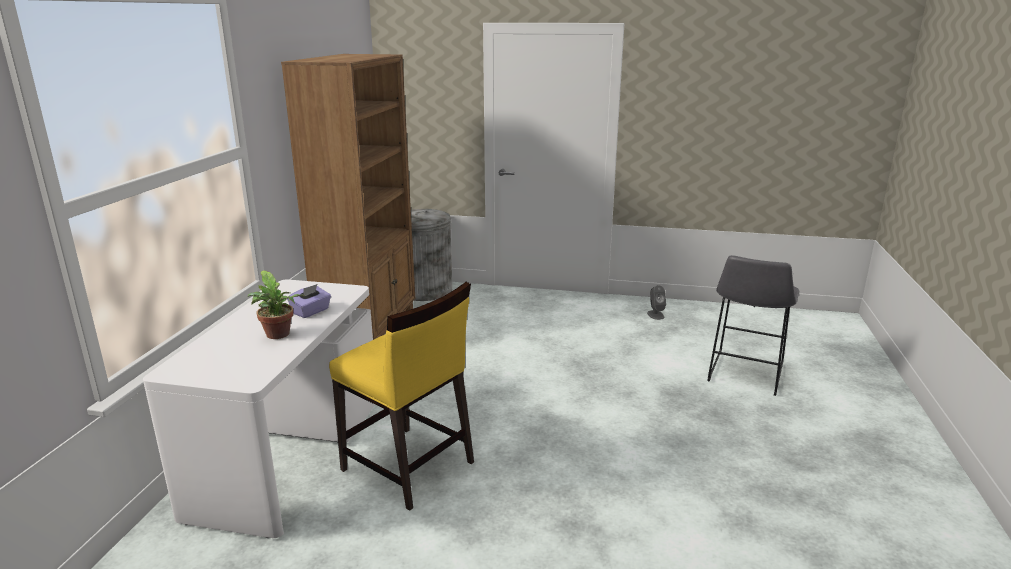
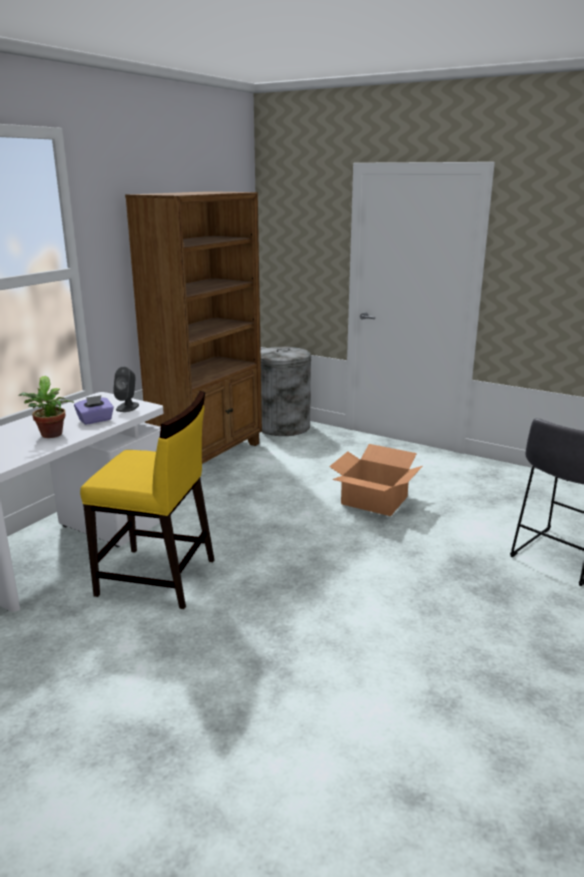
camera: 20 degrees right, 0 degrees up
(408, 467) = (157, 578): yellow chair -> yellow chair turned 45 degrees counterclockwise
(561, 351) = (374, 501): none -> cardboard box
(655, 315) = (501, 481): grey speaker -> grey speaker (127, 407)

